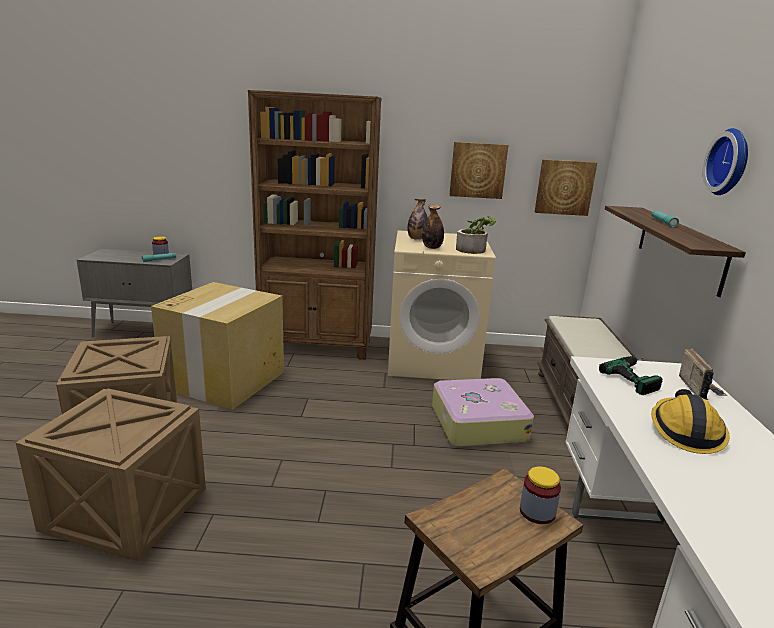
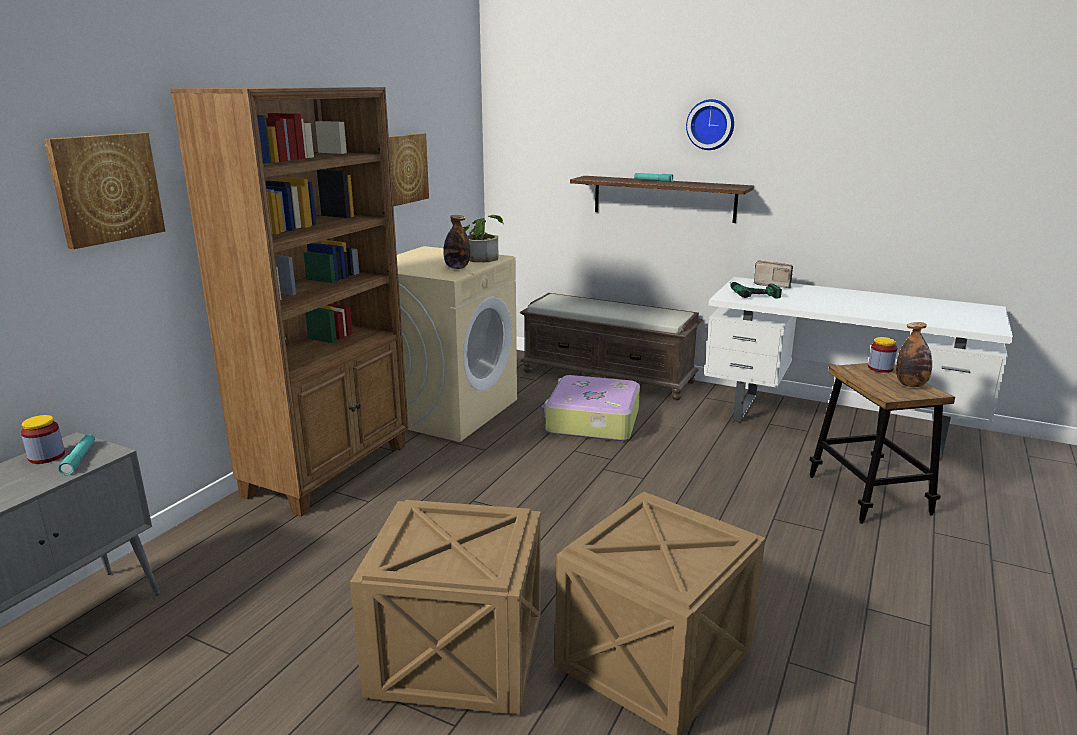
camera: 65 degrees left, 0 degrees up
(225, 379) = (362, 556): cardboard box -> none
(417, 239) = (411, 267): bottle -> bottle (911, 385)
(564, 187) = (463, 173): picture -> picture (106, 188)
(685, 431) = (829, 301): hard hat -> none

